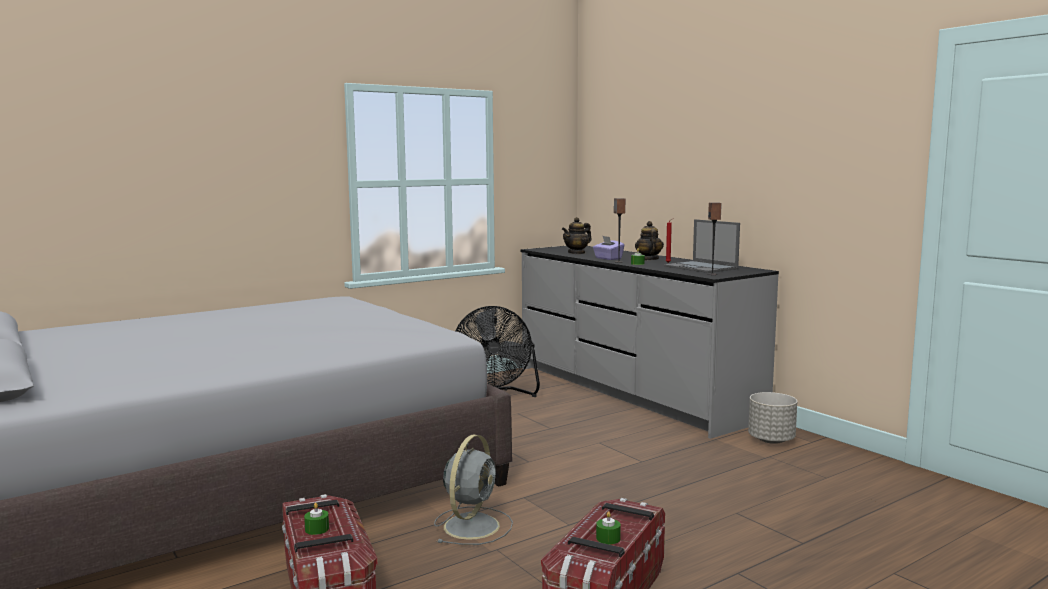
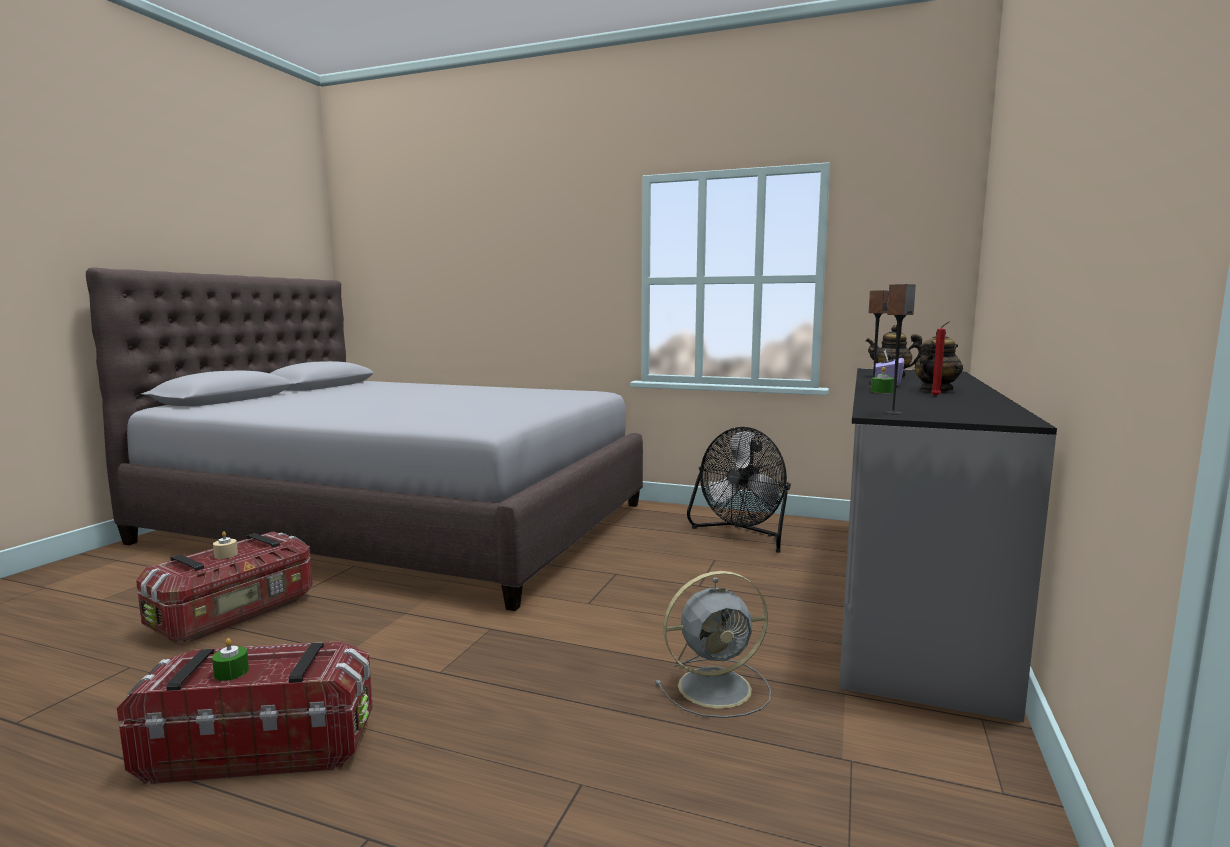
camera: 55 degrees right, 0 degrees up
(317, 529) = (226, 555): green candle -> beige candle
(472, 525) = (401, 626): grey fan -> grey fan (717, 687)
(701, 267) = (941, 406): laptop -> none
(771, 440) = (930, 745): grey planter -> none

